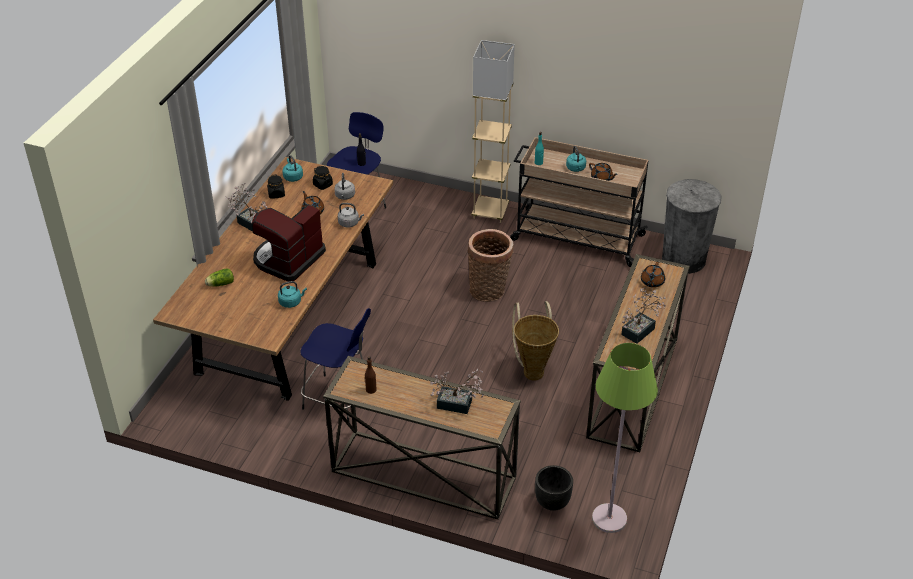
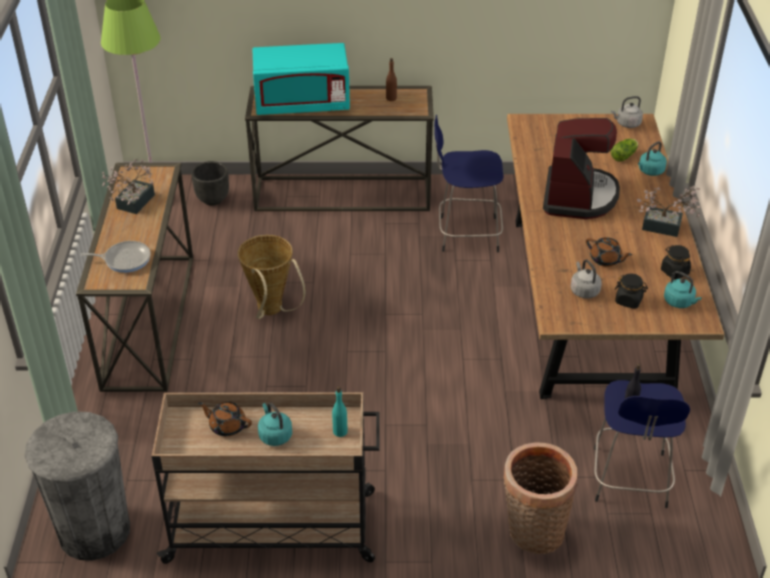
camera: 160 degrees right, 0 degrees up
(291, 302) = (533, 156): turquoise kettle -> turquoise kettle (650, 171)
(350, 223) = (545, 255): grey kettle -> grey kettle (627, 124)
(458, 405) = (302, 104): potted plant -> turquoise microwave
(489, 290) = (367, 399): basket -> basket (532, 533)
(490, 212) = (429, 540): beige floor lamp -> none
(652, 282) = (125, 259): brown teapot -> frying pan

